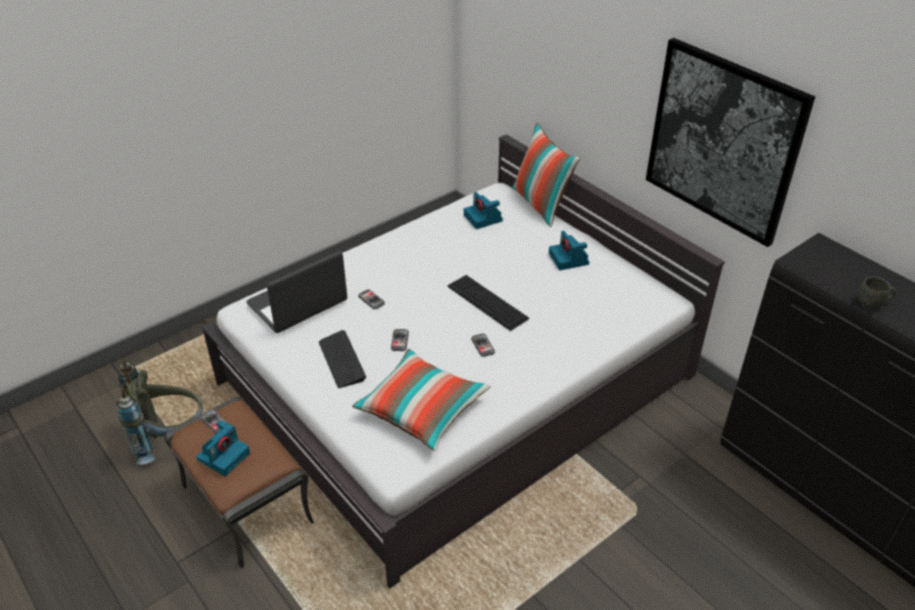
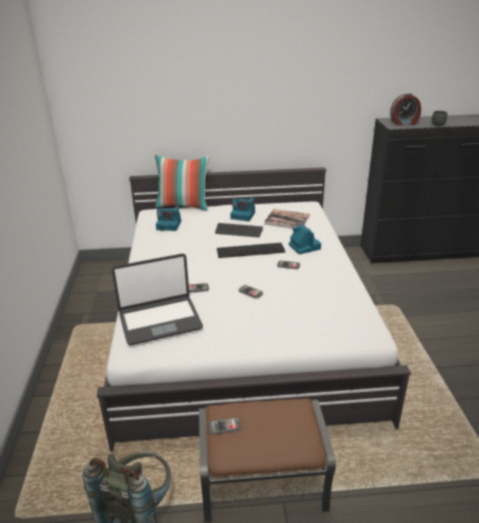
camera: 55 degrees left, 10 degrees down
(224, 455) = (269, 433): camera -> camera (304, 246)
(298, 304) = (160, 320): laptop -> laptop turned 105 degrees counterclockwise
(342, 360) = (245, 322): keyboard -> keyboard (238, 231)
(422, 409) = (326, 306): pillow -> none
(597, 299) = (287, 220): none -> book
(723, 141) = (306, 96): picture -> none
(829, 266) = (404, 123): none -> alarm clock

